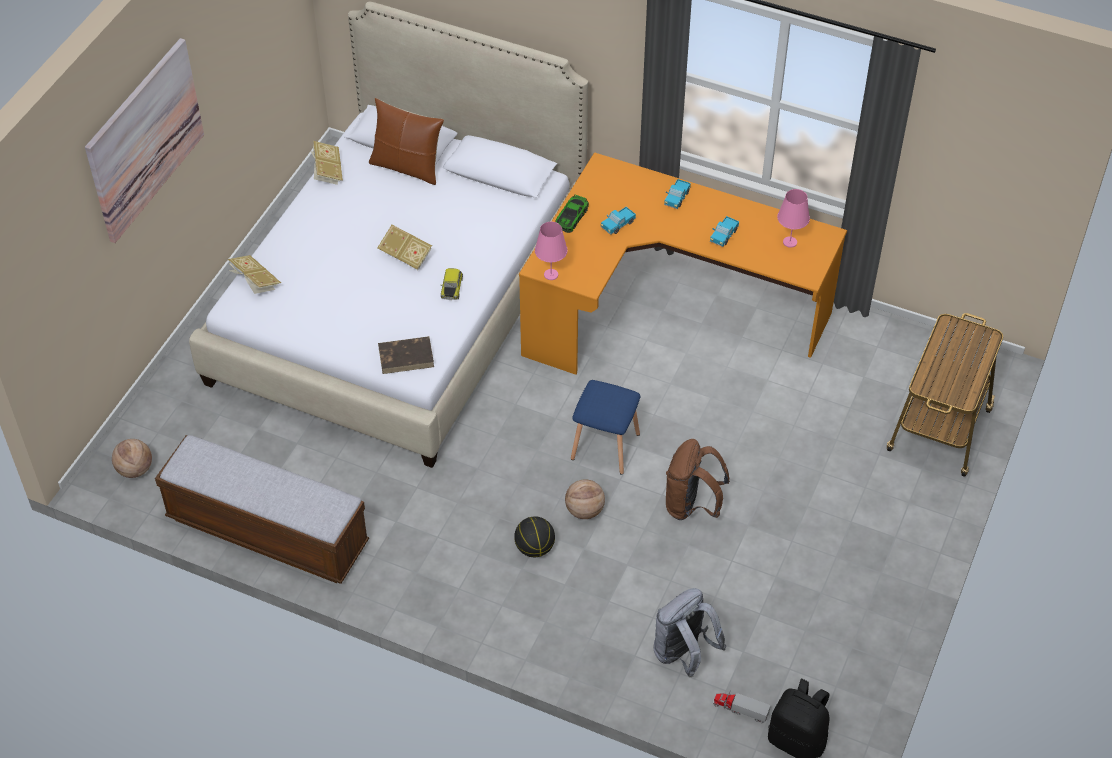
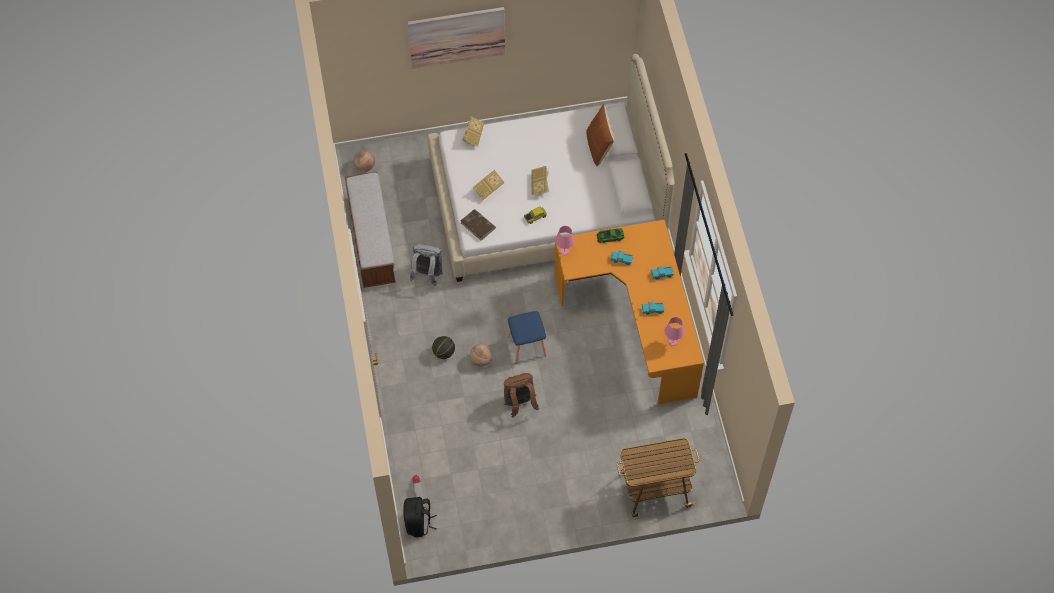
camera: 55 degrees right, 10 degrees up
(327, 171) = (567, 116): book -> book (488, 189)
(683, 654) = (430, 449): grey backpack -> grey backpack (427, 275)

